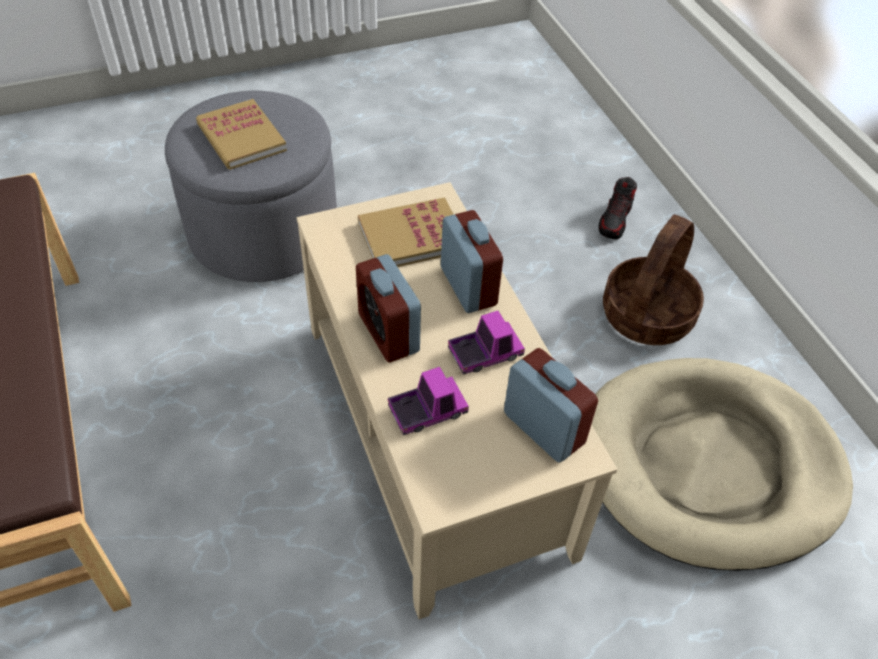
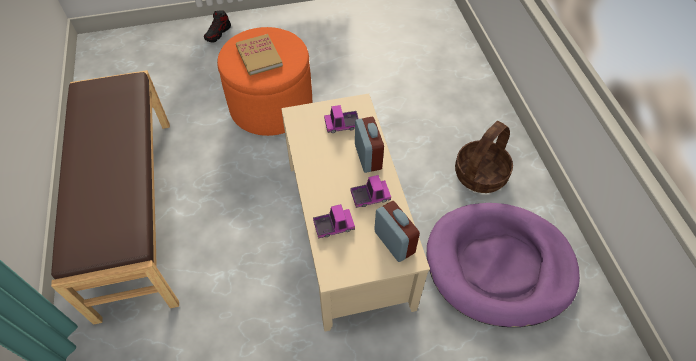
camera: 10 degrees right, 5 degrees up
(264, 232) = (271, 106): grey ottoman -> orange ottoman
(388, 333) = (320, 180): alarm clock -> none
(411, 237) = (342, 125): book -> toy truck
(615, 220) = (473, 114): shoe -> shoe (218, 33)
(709, 465) = (499, 265): beige dog bed -> purple dog bed

